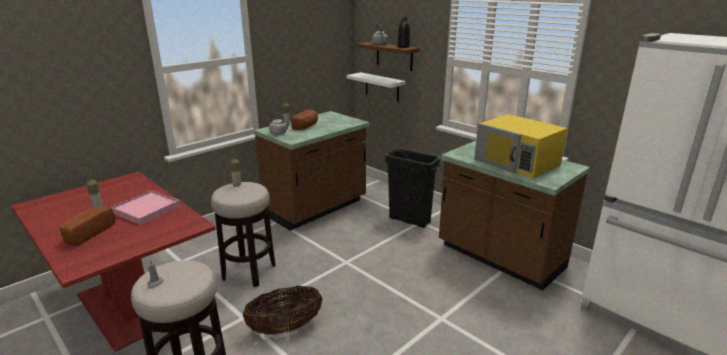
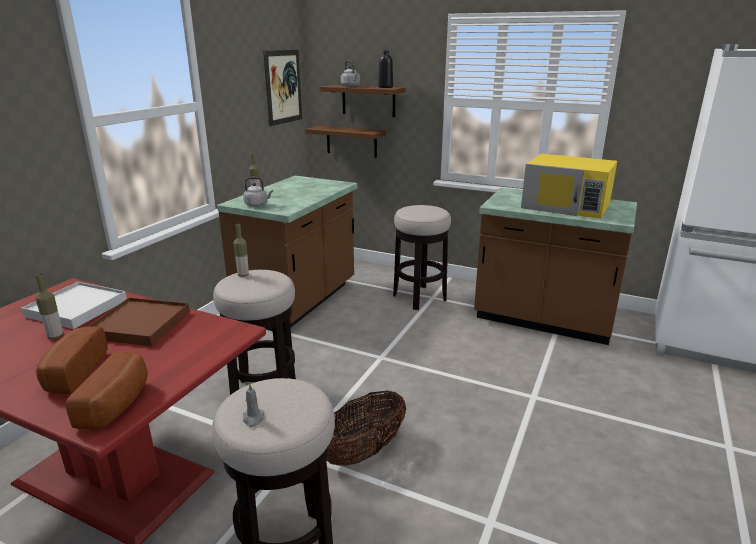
camera: 20 degrees left, 0 degrees up
(123, 192) = (77, 308): none -> white tray
(147, 209) = (140, 325): pink tray -> brown tray
(307, 126) = (285, 194): bread -> bread (119, 404)
(330, 42) = (283, 87): none -> picture
(382, 87) = (351, 141): white shelf -> brown shelf
(410, 220) = (419, 297): black trash can -> stool

